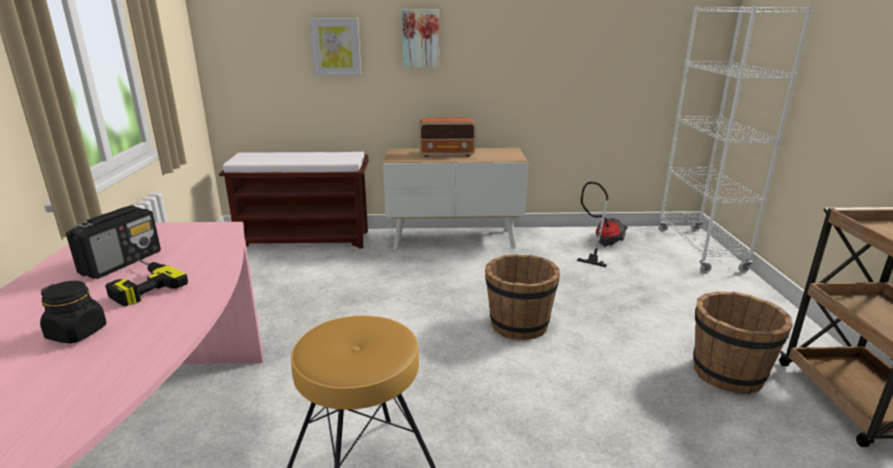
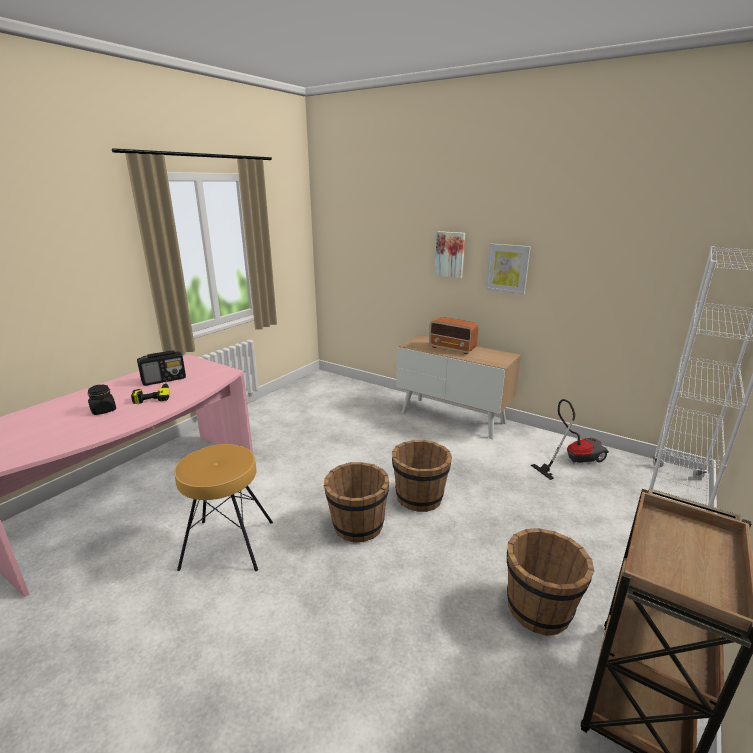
camera: 35 degrees right, 0 degrees up
(306, 239) = (356, 388): brown bench -> none
(336, 47) = (392, 255): picture -> picture (507, 268)
(493, 379) = (357, 526): none -> brown bucket

